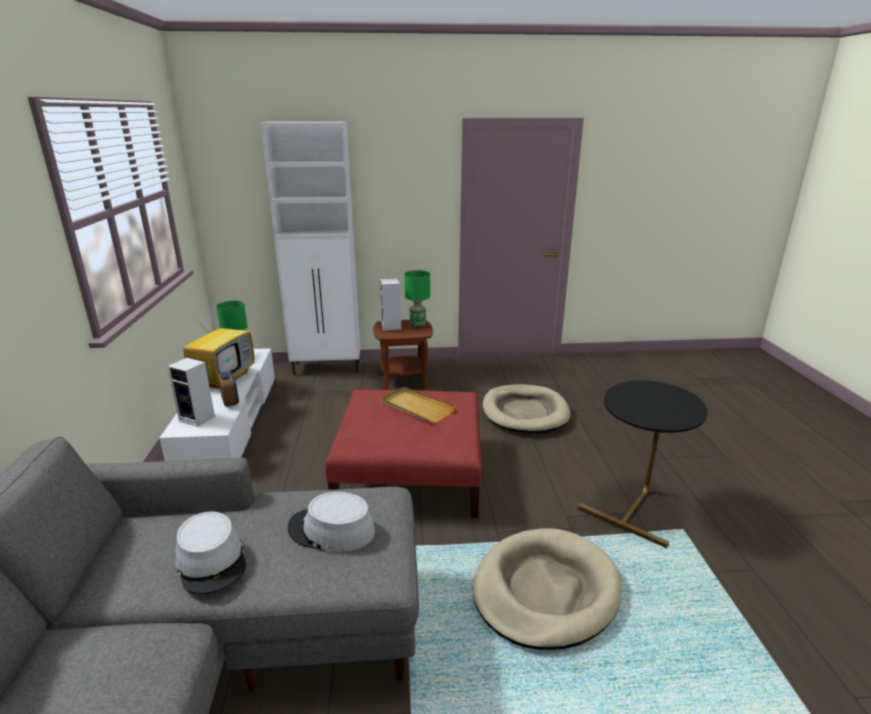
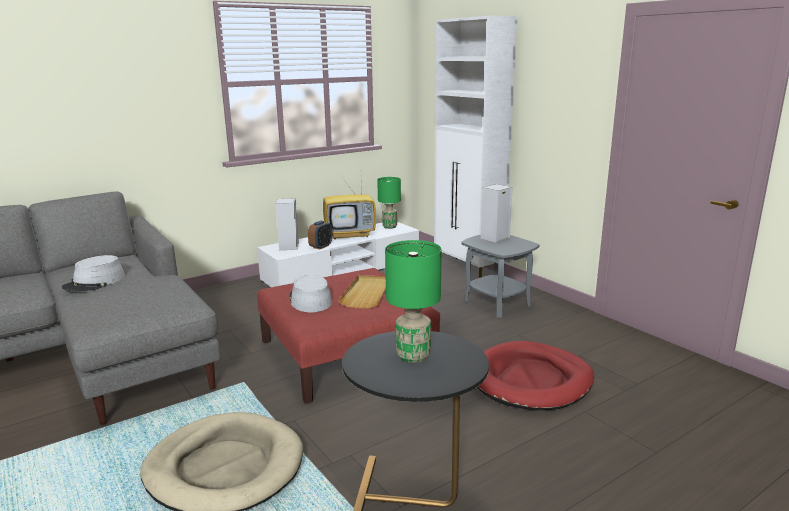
camera: 60 degrees right, 5 degrees down
(331, 530) = (137, 301): grey hat -> grey hat (310, 300)
(404, 380) = (497, 303): brown side table -> grey side table
(418, 325) = (519, 245): green table lamp -> green table lamp (413, 356)
(524, 412) = (530, 380): beige dog bed -> red dog bed

